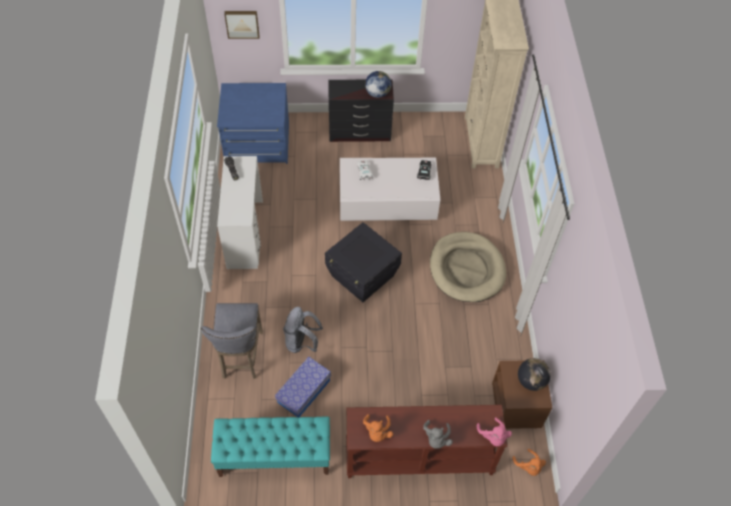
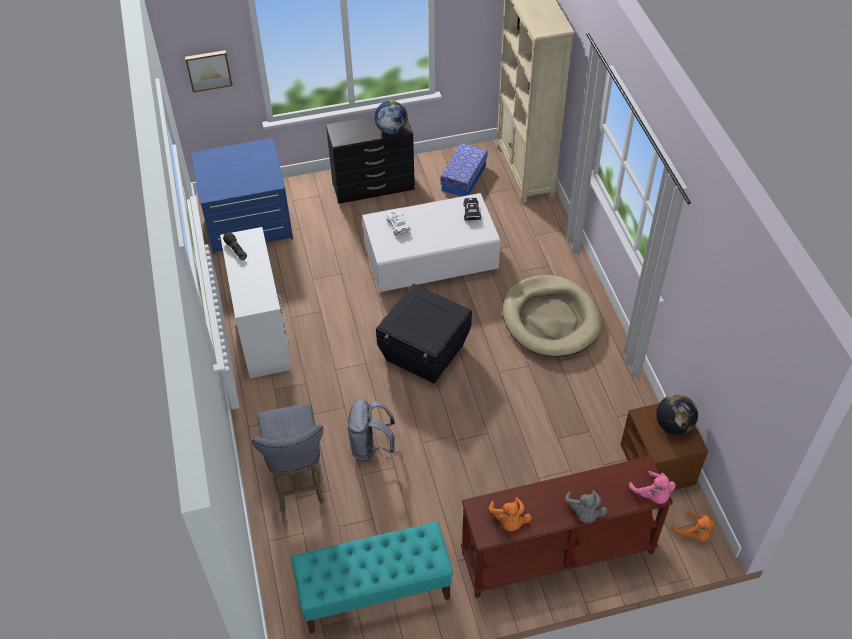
camera: 10 degrees left, 5 degrees down
(304, 391) = (390, 505): storage box -> storage box (463, 178)

